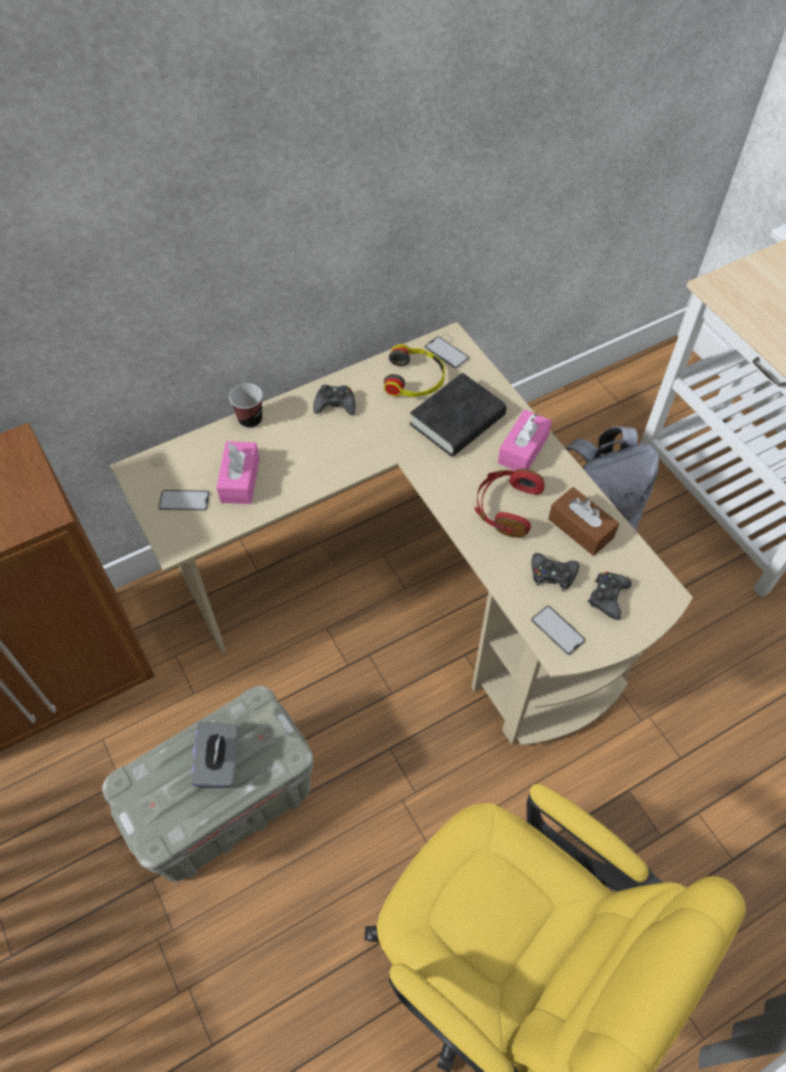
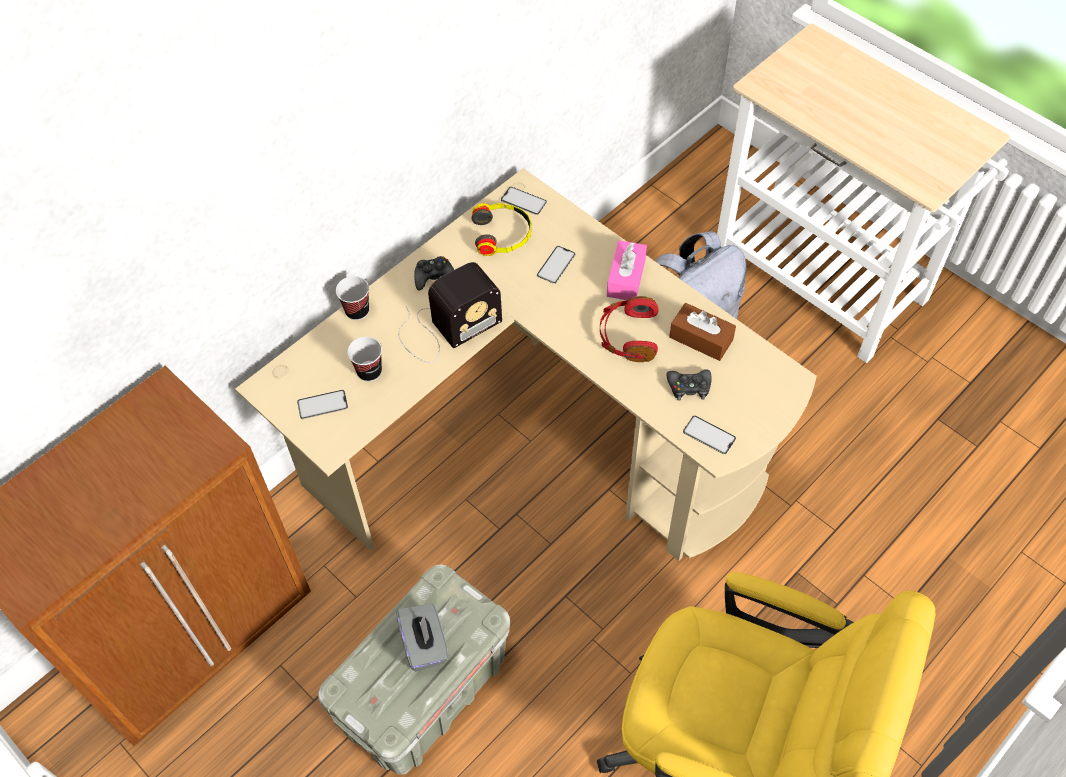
camera: 15 degrees left, 0 degrees up
(240, 480) = (369, 372): pink tissue box -> cup
(328, 456) = (446, 328): none -> radio
(457, 420) = (556, 265): black book -> phone
(608, 597) = (743, 395): black game controller -> none

